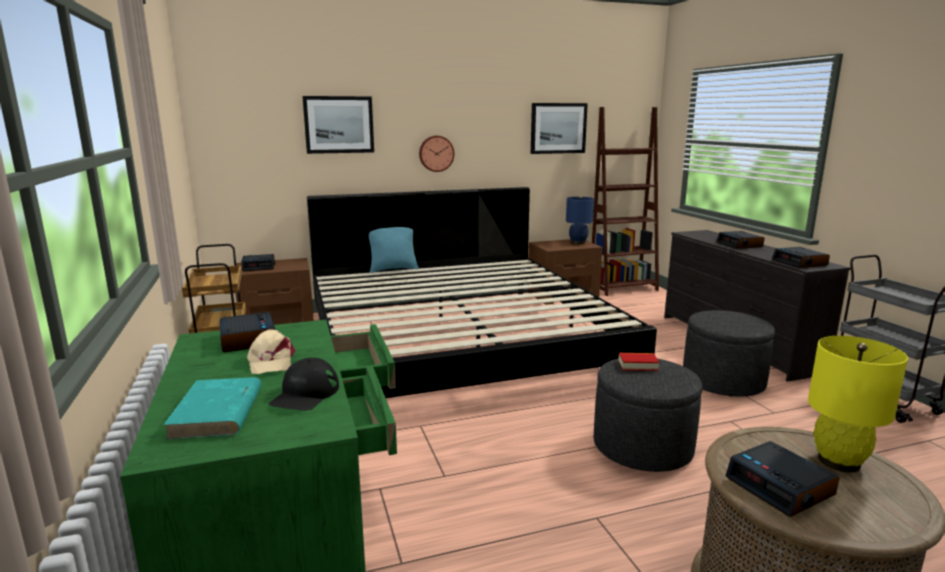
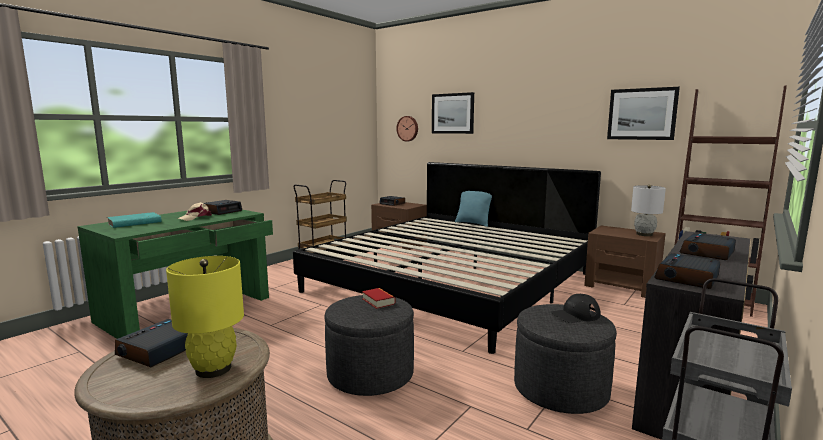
camera: 55 degrees right, 5 degrees down
(305, 394) = (159, 226): black cap -> black cap (575, 315)
(436, 153) = (518, 136): wall clock -> wall clock (408, 128)
(578, 243) = (644, 234): blue table lamp -> white table lamp

